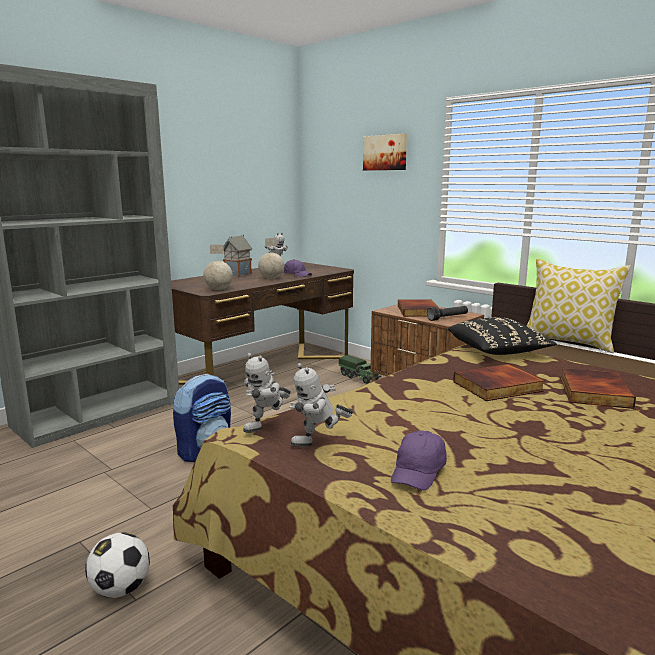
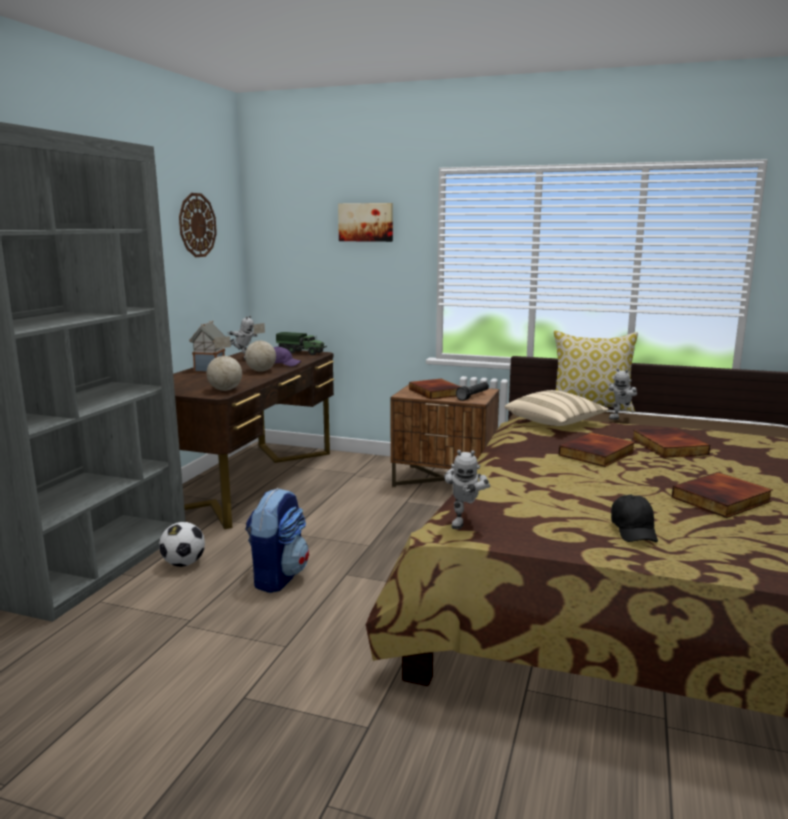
camera: 25 degrees left, 0 degrees up
(121, 589) = (343, 724): football -> football (184, 563)
(244, 156) = (197, 225): none -> wall clock
(319, 445) = (530, 526): toy robot -> toy robot (621, 418)
(359, 378) = (363, 472): toy truck -> toy truck (301, 352)
(418, 472) = (634, 530): purple cap -> black cap
(498, 352) = (555, 423): black pillow -> beige pillow
(577, 461) = (722, 500): none -> book

